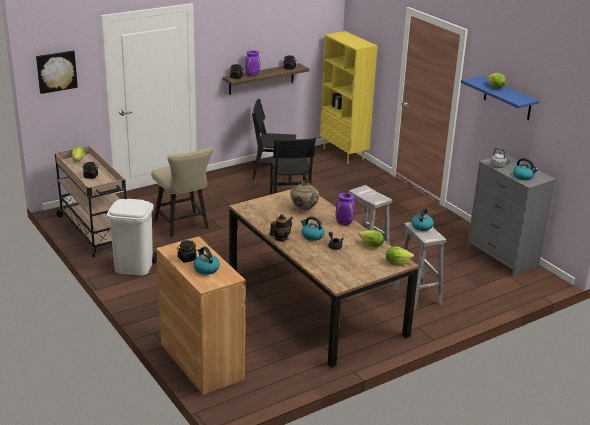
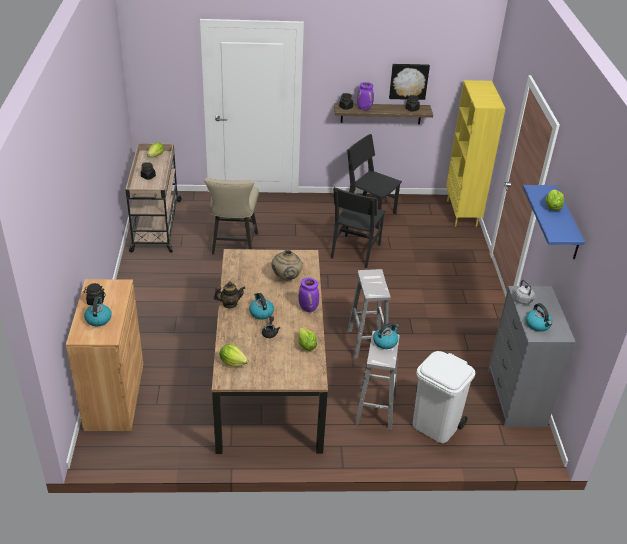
camera: 30 degrees right, 10 degrees up
(56, 71) = (151, 66): picture -> picture (408, 81)
(134, 267) = (153, 275): white trash can -> white trash can (436, 426)
(397, 263) = (309, 377): lettuce -> lettuce (232, 362)

